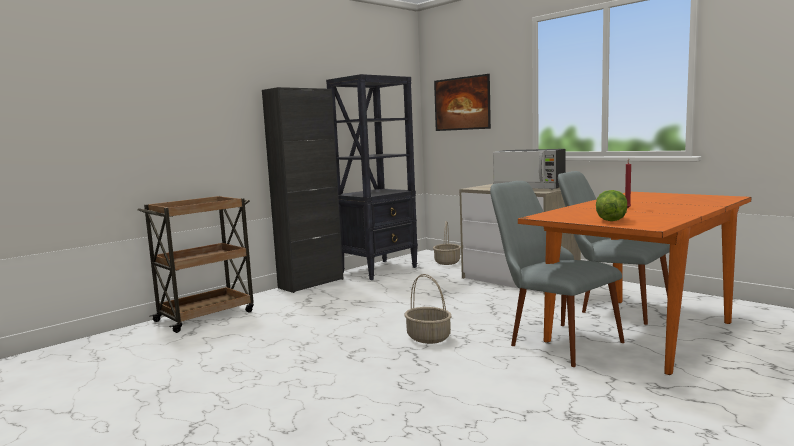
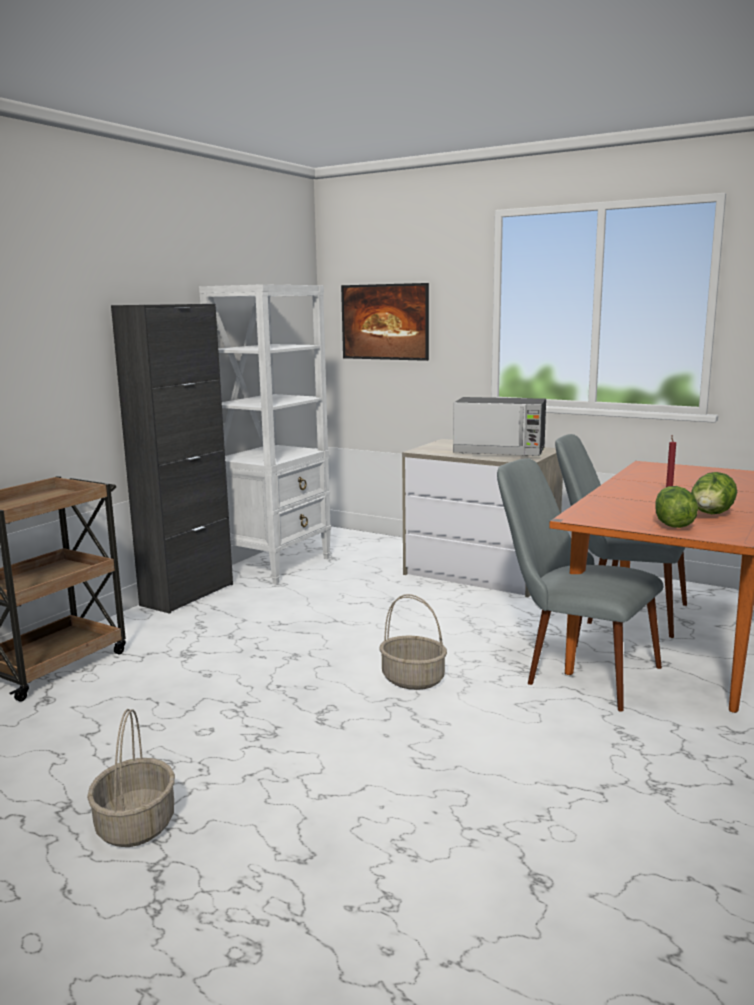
camera: 15 degrees left, 5 degrees up
(379, 270) = (277, 565): black bookcase -> white bookcase
(447, 262) = (367, 547): basket -> basket (135, 824)
(650, 216) = (711, 515): none -> lettuce

